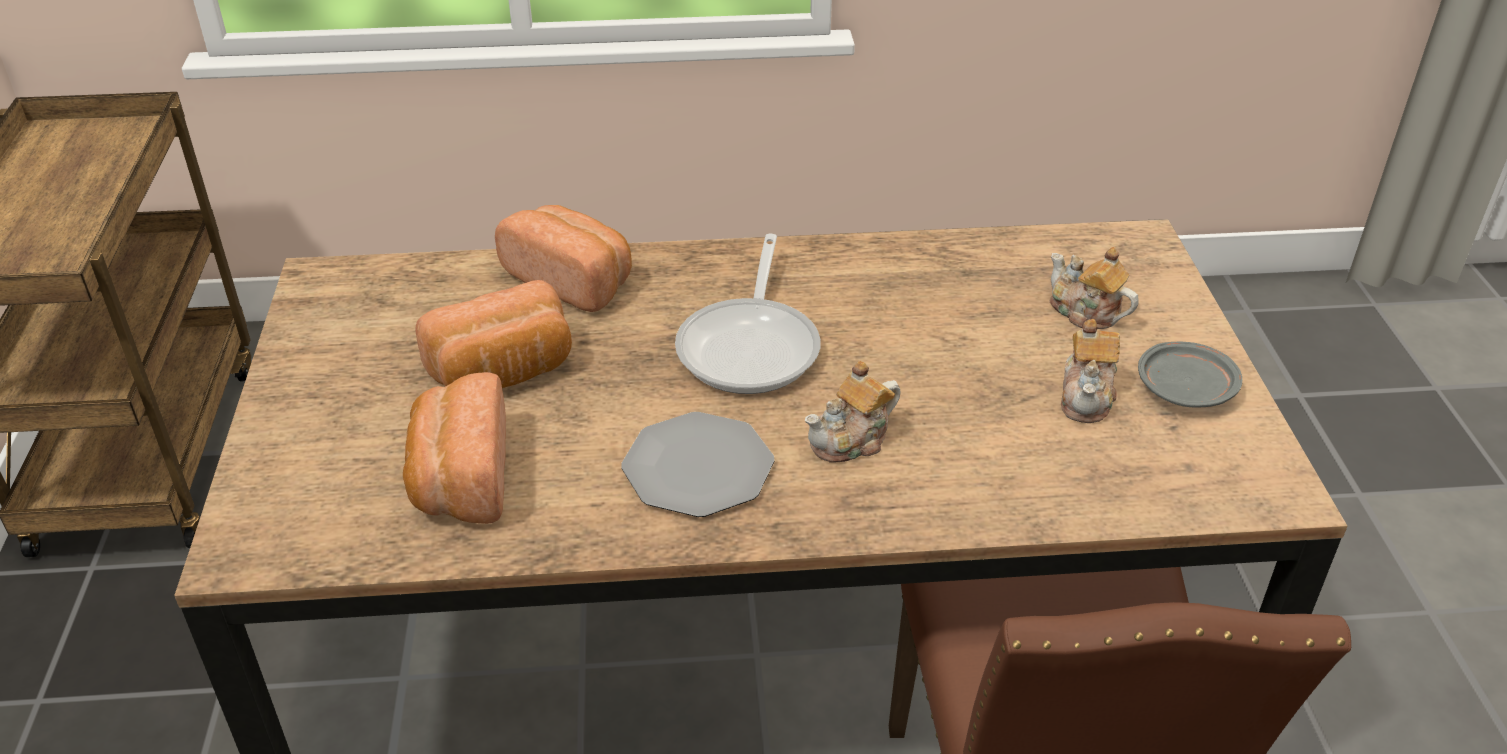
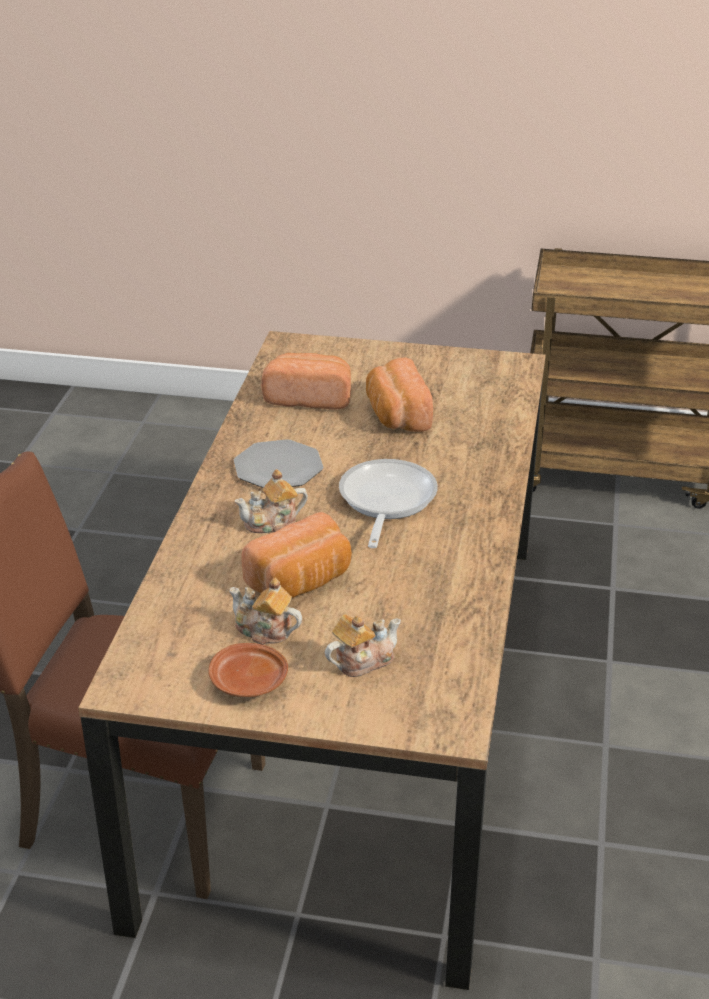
camera: 105 degrees right, 5 degrees down
(572, 280) = (487, 445): bread -> bread (302, 581)
(751, 346) = (385, 502): frying pan -> frying pan turned 75 degrees clockwise
(852, 441) = (272, 523): teapot -> teapot turned 90 degrees counterclockwise
(1185, 388) = (249, 682): grey plate -> brown plate

